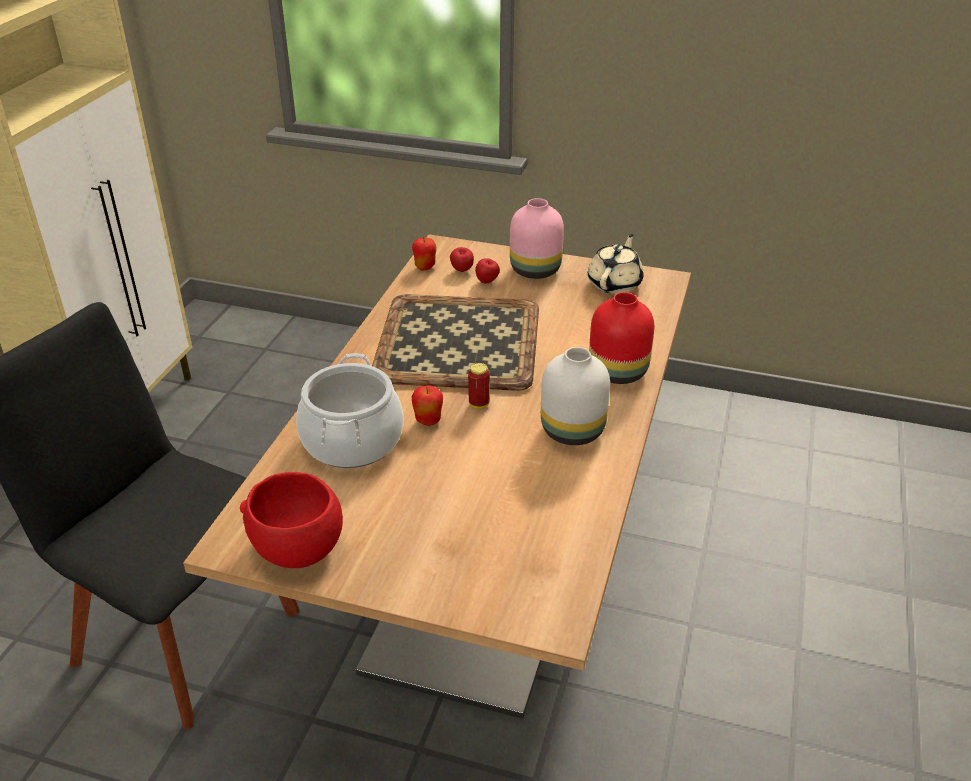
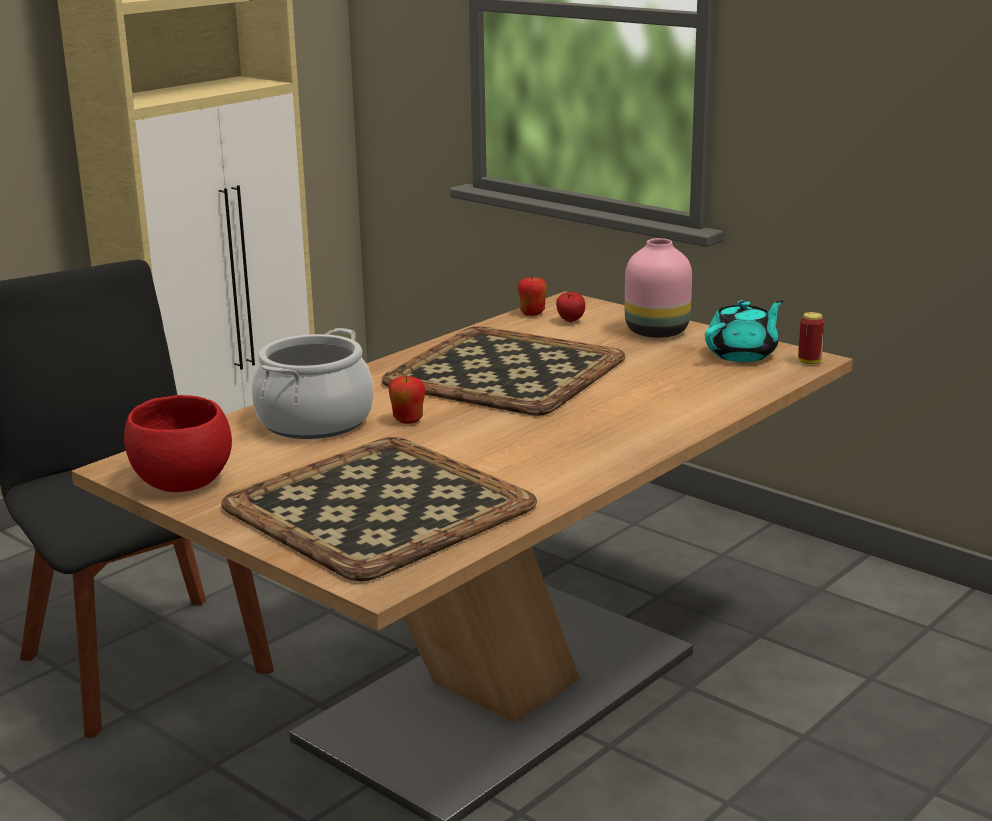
camera: 25 degrees right, 15 degrees down
(479, 404) = (476, 418): can -> can (809, 362)
(484, 533) = (375, 507): none -> tray
(487, 282) = (590, 333): apple -> none
(573, 430) = (560, 453): white vase -> none
(615, 283) = (742, 354): beige teapot -> turquoise teapot
(616, 371) = (663, 419): red vase -> none

